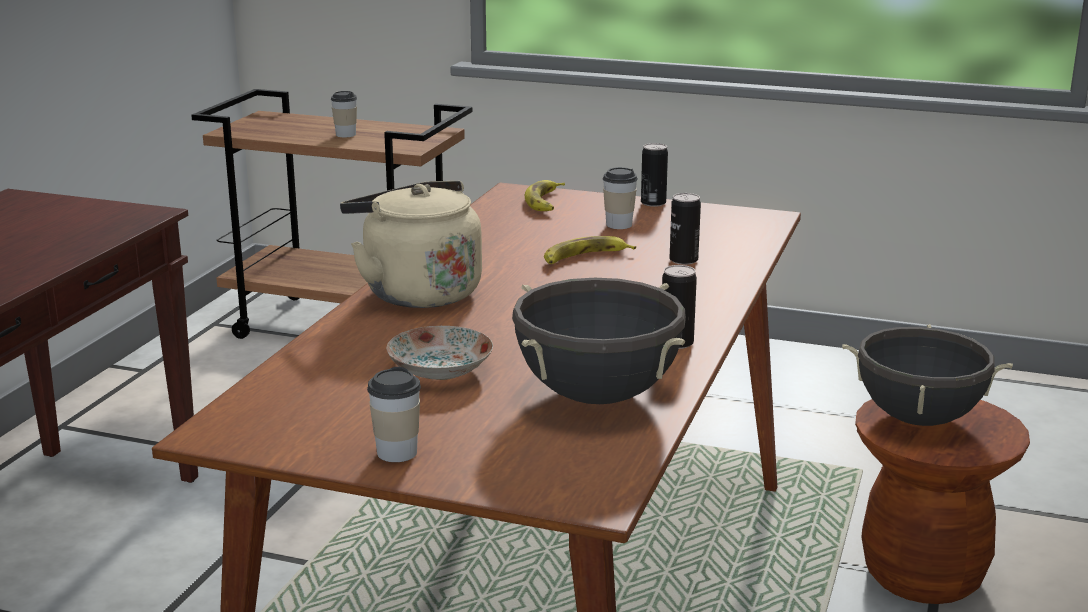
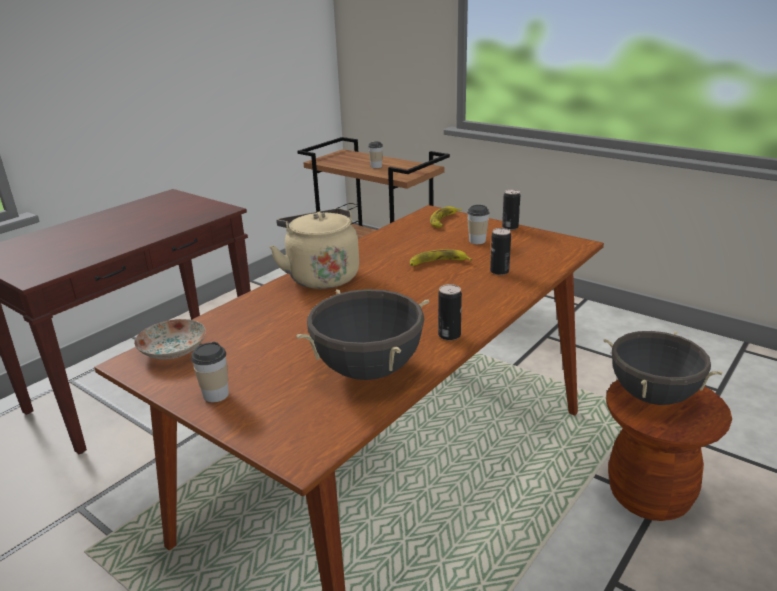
camera: 20 degrees right, 5 degrees up
(439, 370) = (289, 335): plate -> plate (172, 350)

